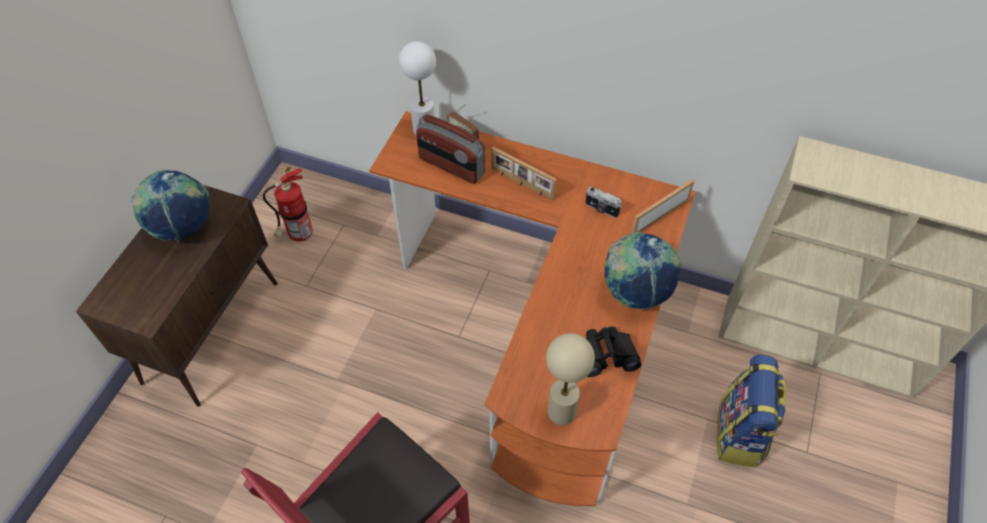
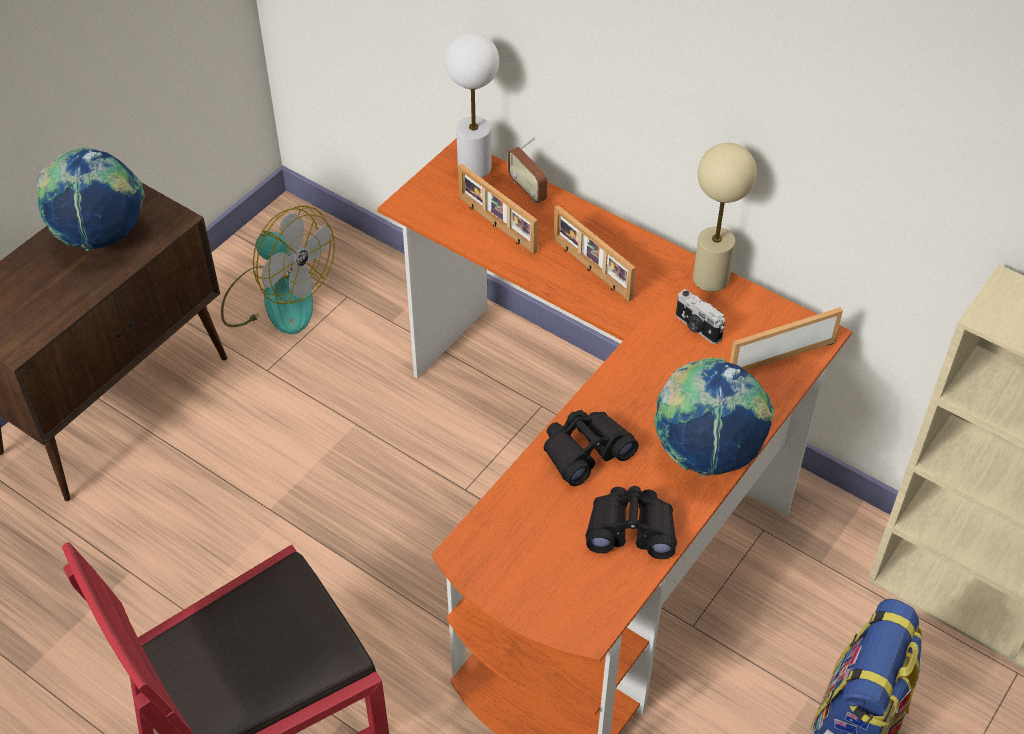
camera: 15 degrees right, 5 degrees down
(298, 236) = (277, 298): fire extinguisher -> fan
(451, 166) = (496, 225): radio -> picture frame
(559, 309) = (585, 451): none -> black binoculars
(561, 412) = (538, 591): beige table lamp -> beige table lamp (710, 279)

